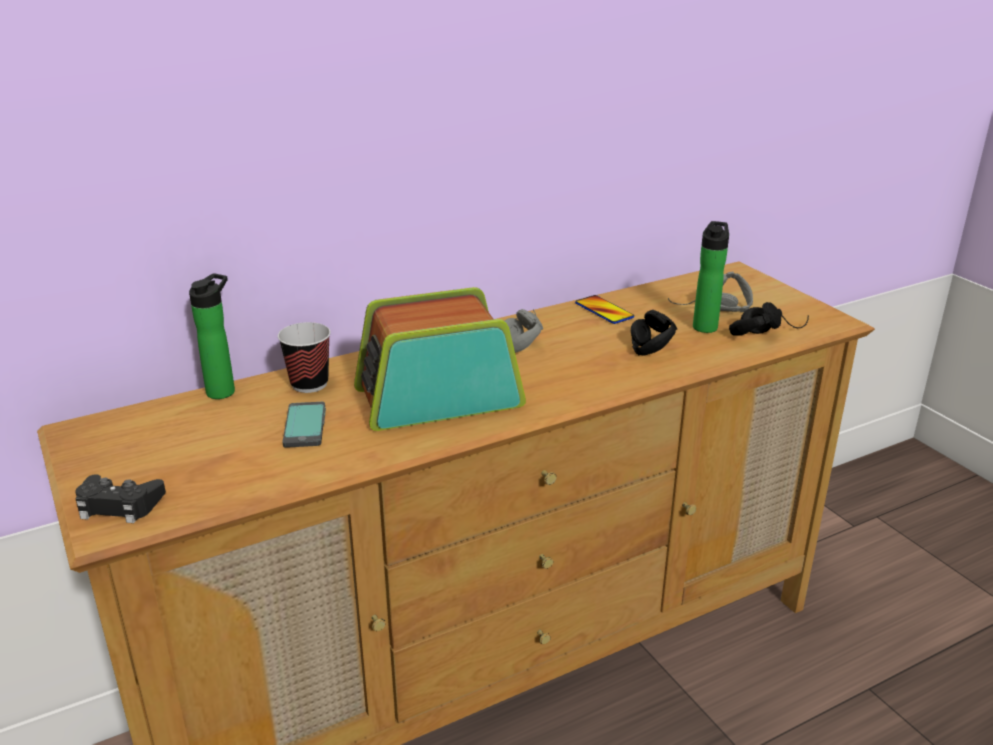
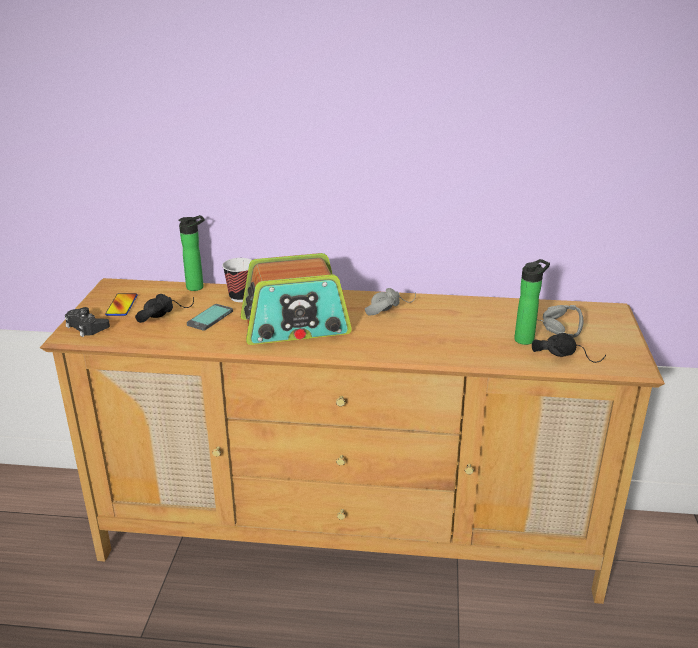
camera: 35 degrees right, 0 degrees up
(438, 397) = (295, 326): radio -> radio turned 150 degrees clockwise
(604, 311) = (469, 308): phone -> phone (122, 305)
(645, 340) = (469, 334): black headphones -> black headphones (164, 314)

